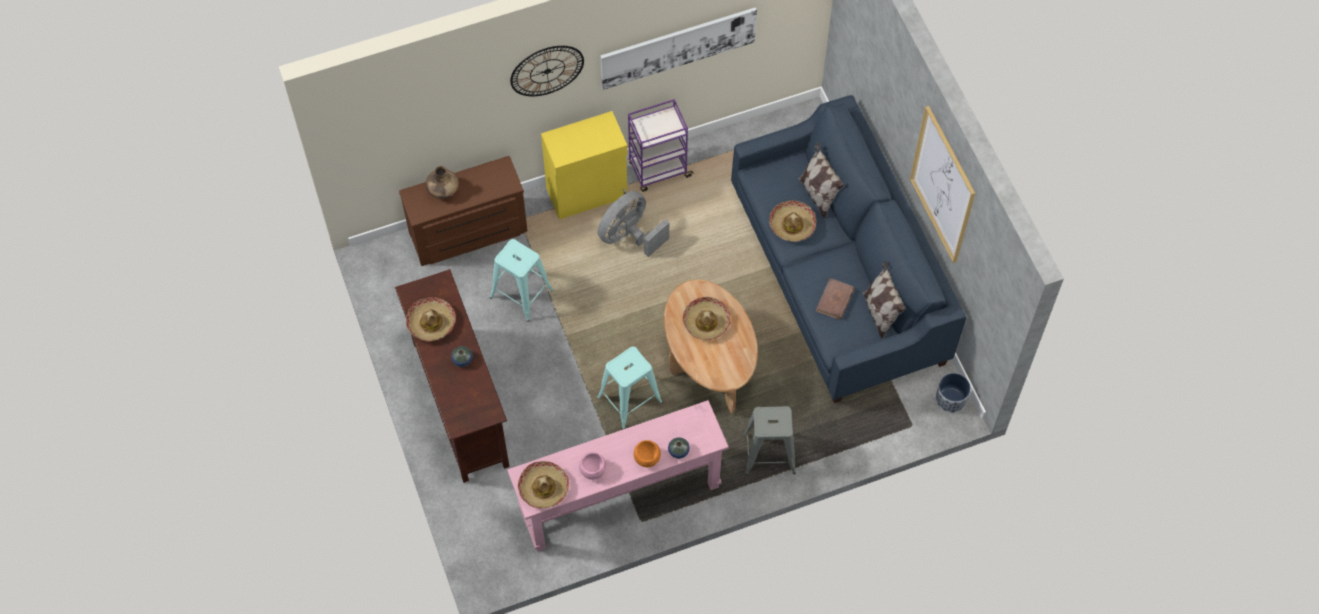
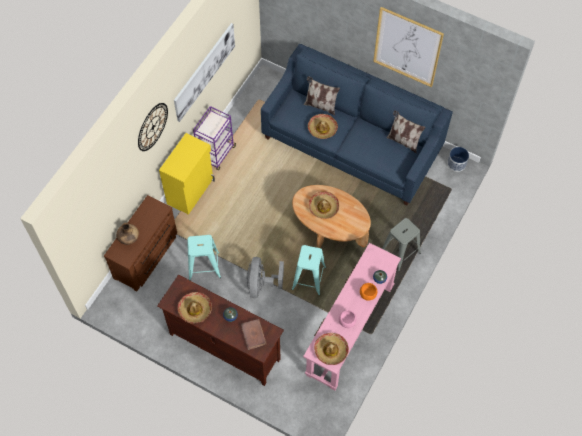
camera: 40 degrees left, 0 degrees up
(629, 236) = (232, 197): grey fan -> grey fan (261, 284)
(834, 300) = (377, 150): brown book -> brown book (253, 335)

